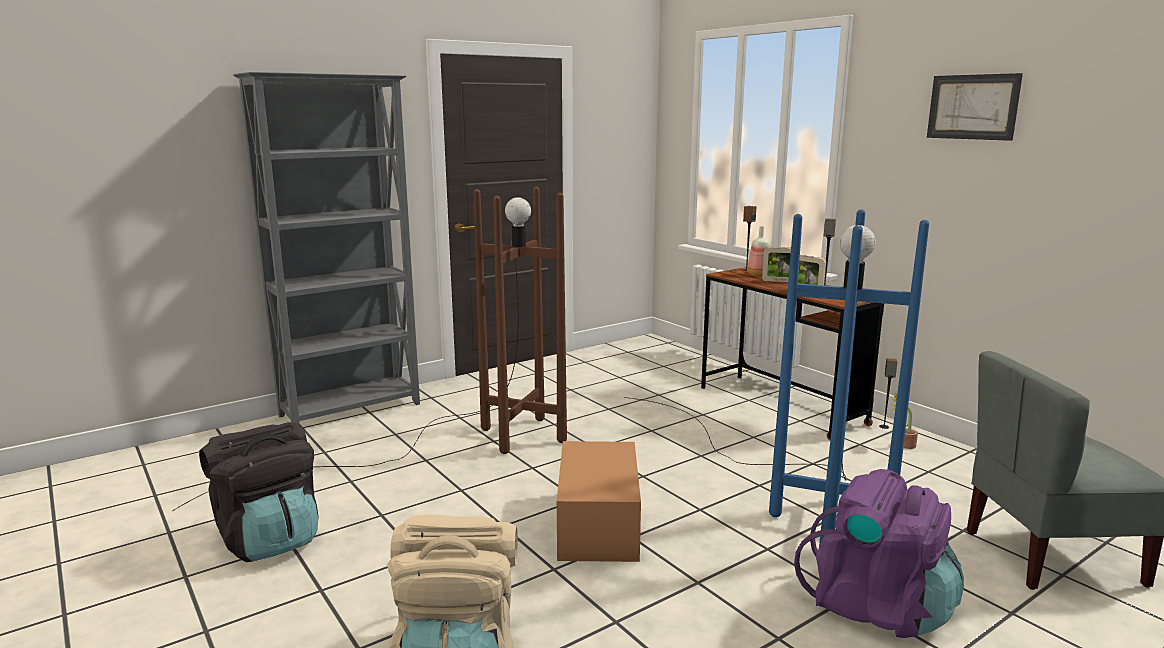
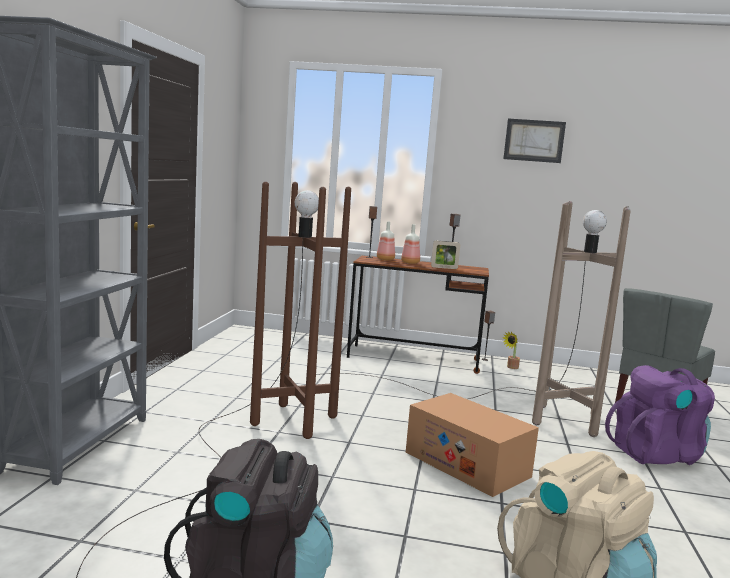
camera: 45 degrees left, 5 degrees down
(779, 281) = (410, 263): picture frame -> bottle
(780, 483) = (502, 405): blue floor lamp -> brown floor lamp

